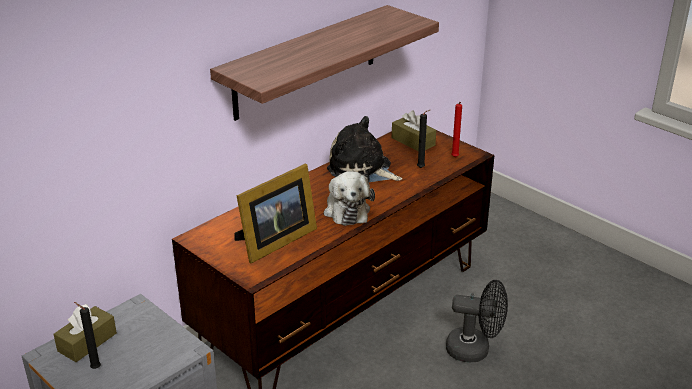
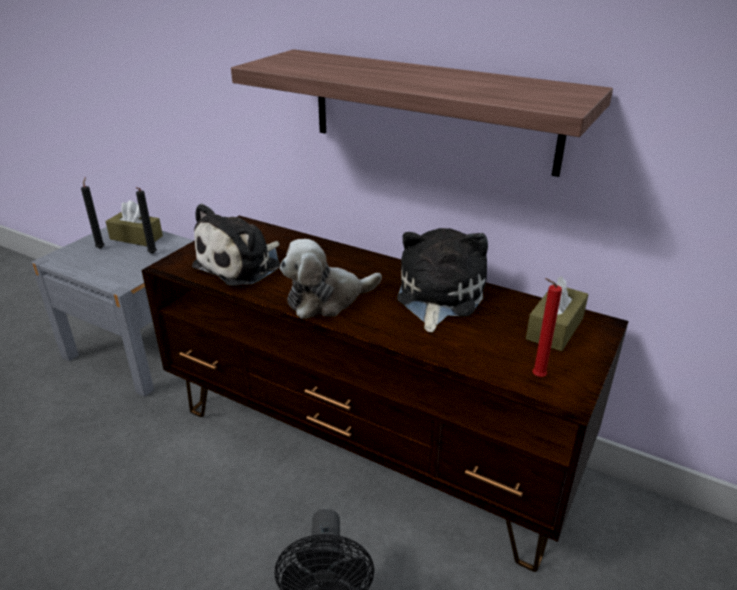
camera: 75 degrees right, 0 degrees up
(274, 242) = (242, 265): picture frame -> plush toy
(422, 168) = (477, 347): black candle -> black candle (152, 254)

